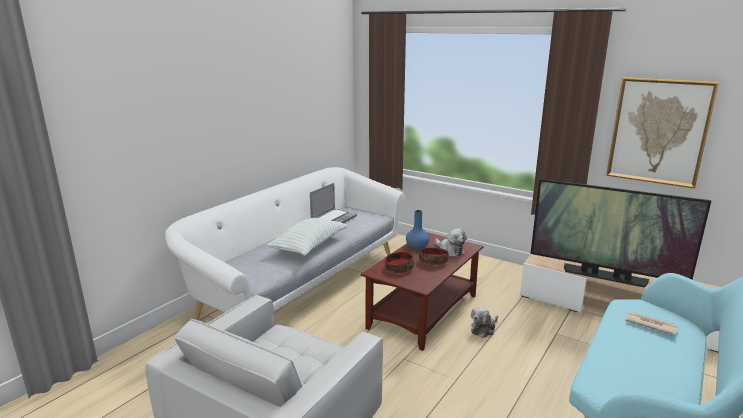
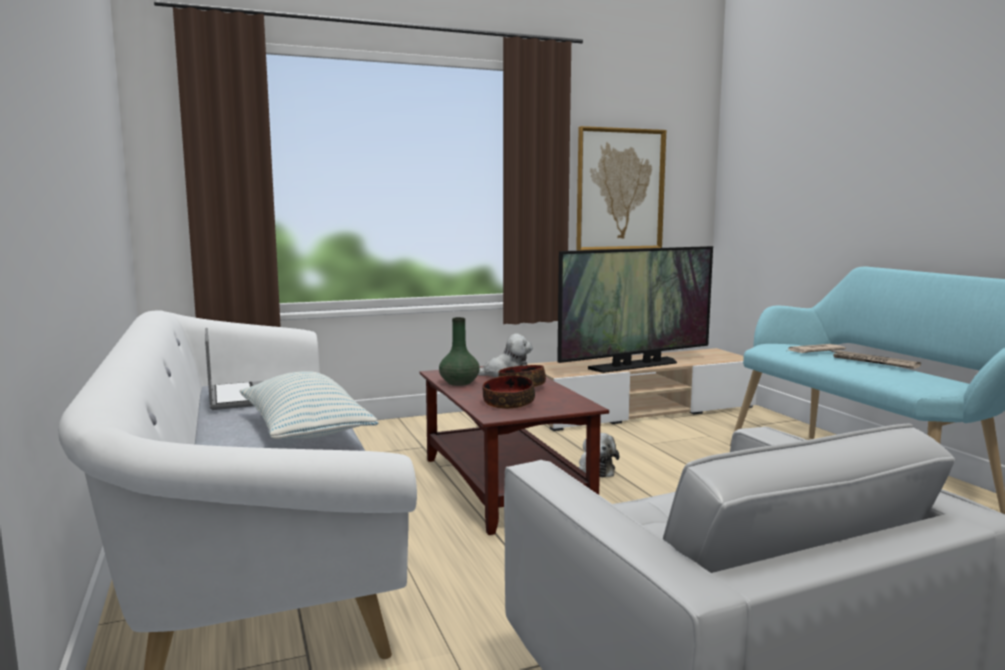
camera: 55 degrees left, 10 degrees down
(417, 246) = (459, 383): blue vase -> green vase
(656, 354) = (873, 362): none -> newspaper

